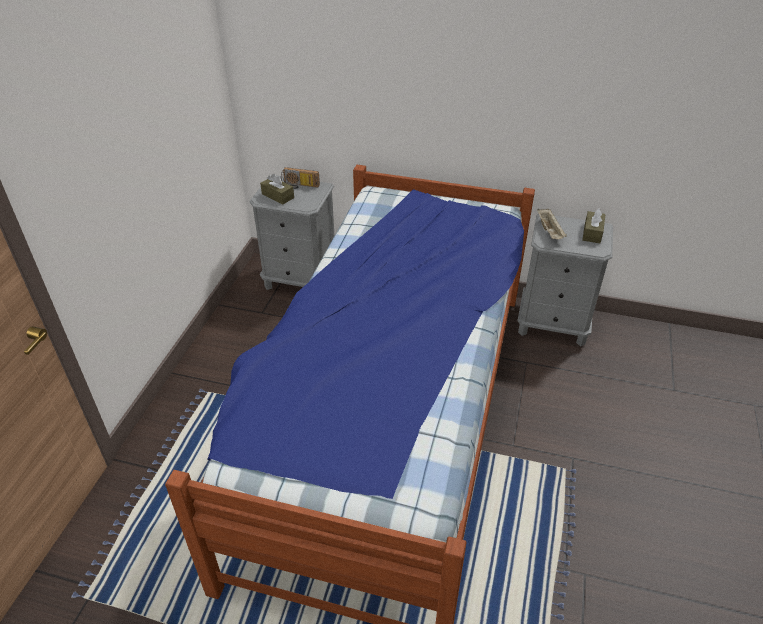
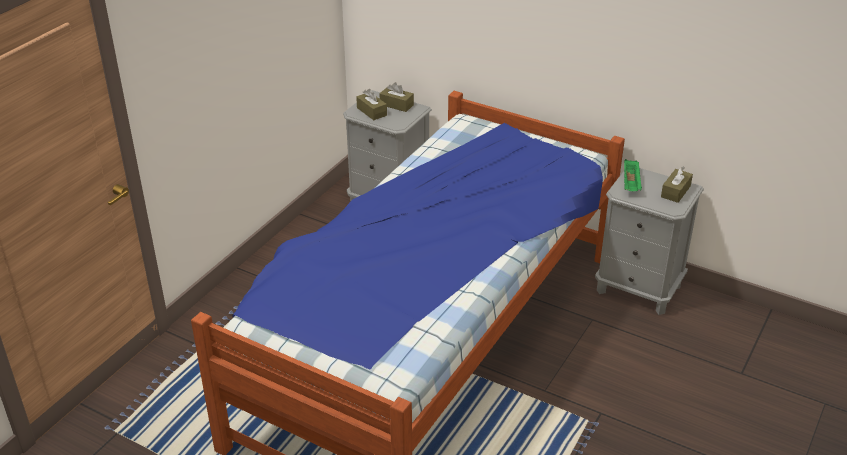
camera: 15 degrees right, 5 degrees down
(299, 186) = (396, 105): radio -> brown tissue box
(550, 231) = (631, 184): beige tray -> green tray

